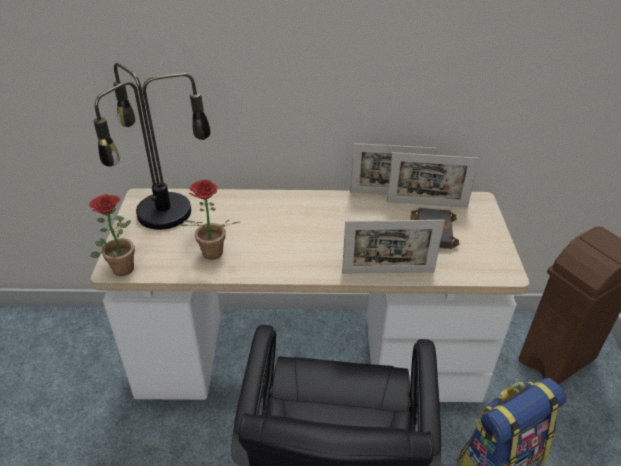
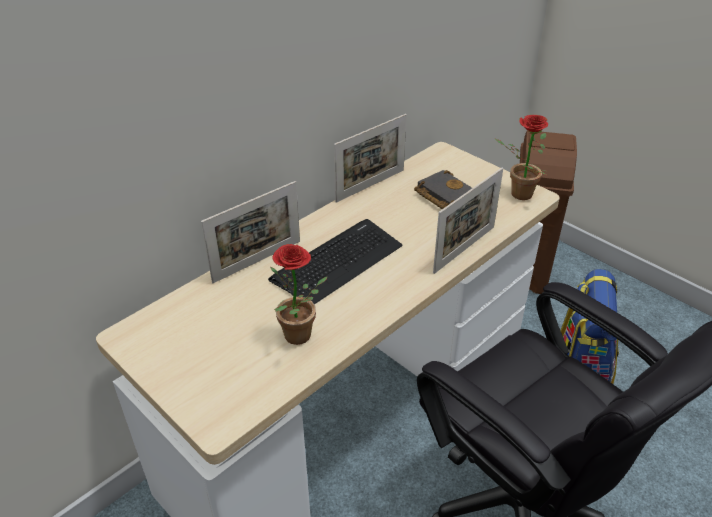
camera: 45 degrees left, 0 degrees up
(120, 266) = (222, 416): potted plant -> potted plant (516, 194)
(164, 212) = (180, 332): table lamp -> none
(295, 228) = (337, 262): none -> keyboard
(426, 204) = (411, 177): picture frame -> picture frame (257, 261)

